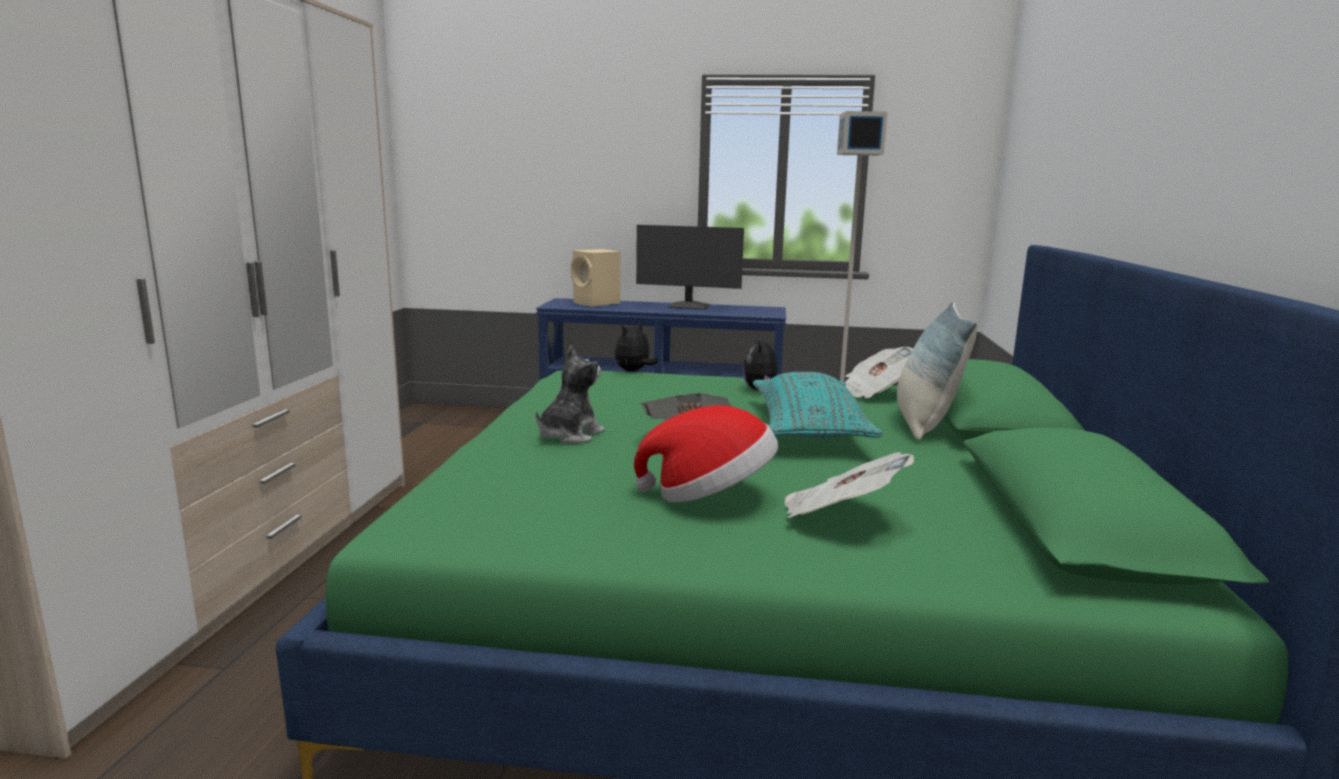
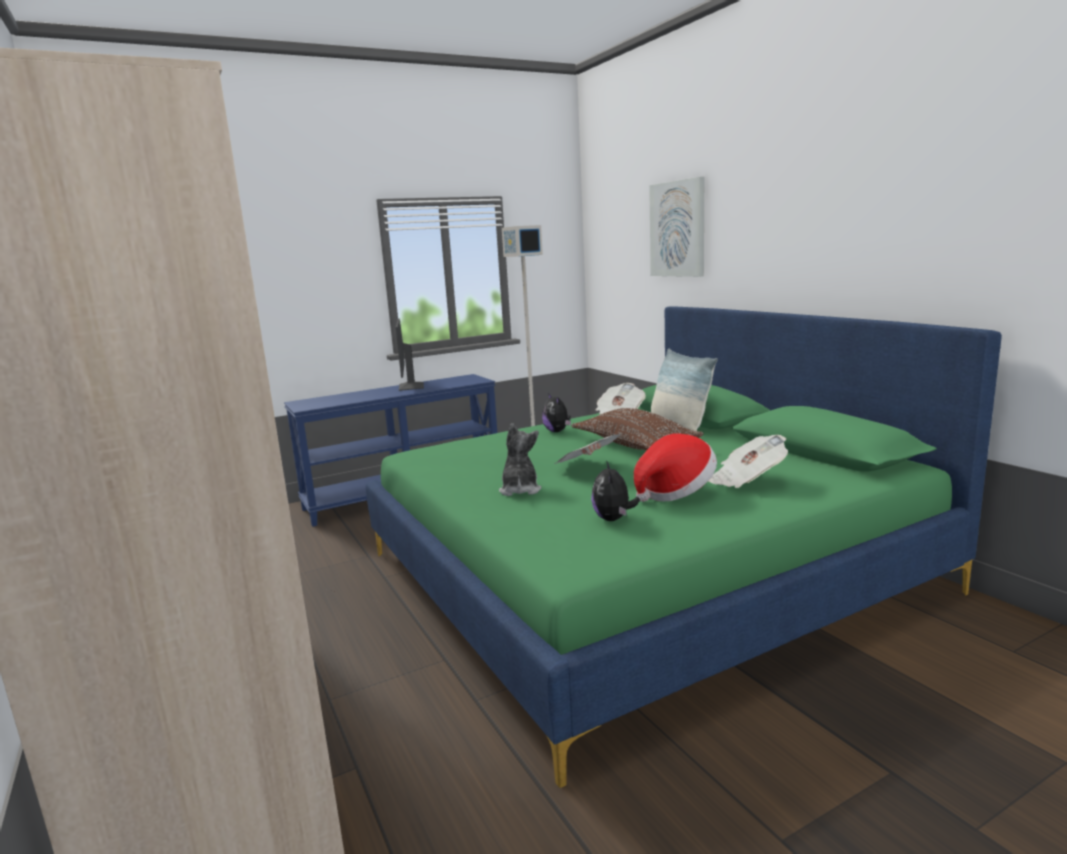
camera: 35 degrees left, 0 degrees up
(597, 303) = (335, 399): beige speaker -> none
(634, 371) = (449, 442): plush toy -> plush toy (613, 519)
(689, 306) = (410, 386): monitor -> monitor turned 105 degrees clockwise
(808, 429) = (635, 445): turquoise pillow -> brown pillow
(1081, 121) = (678, 229): none -> picture

